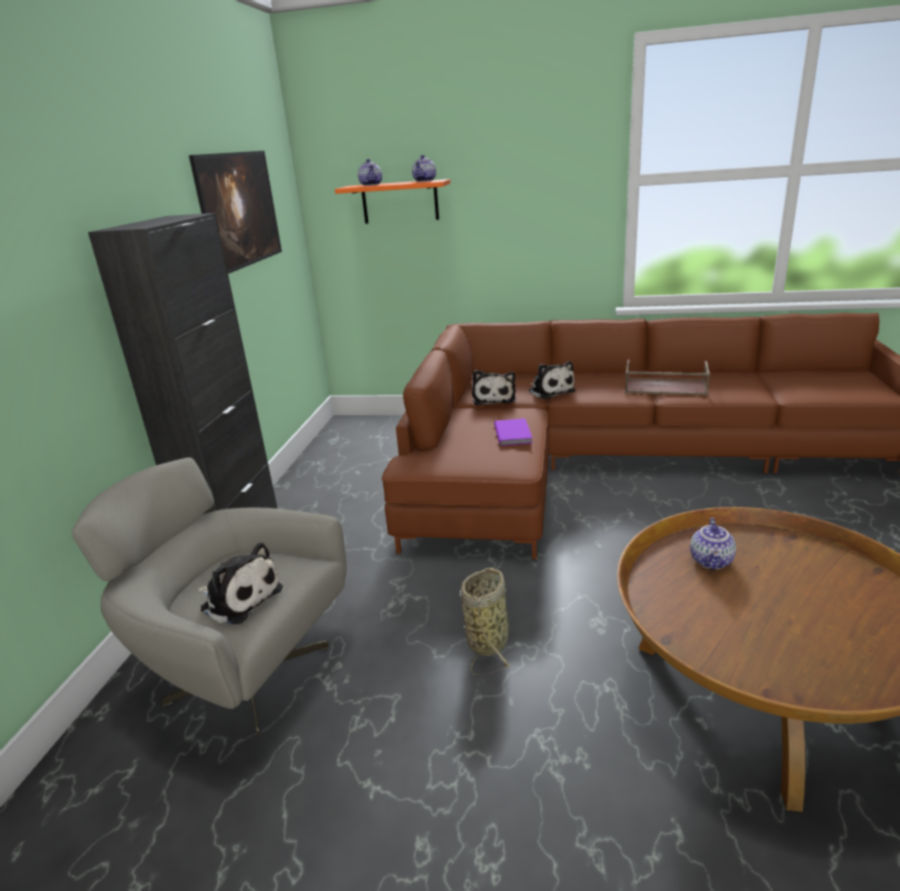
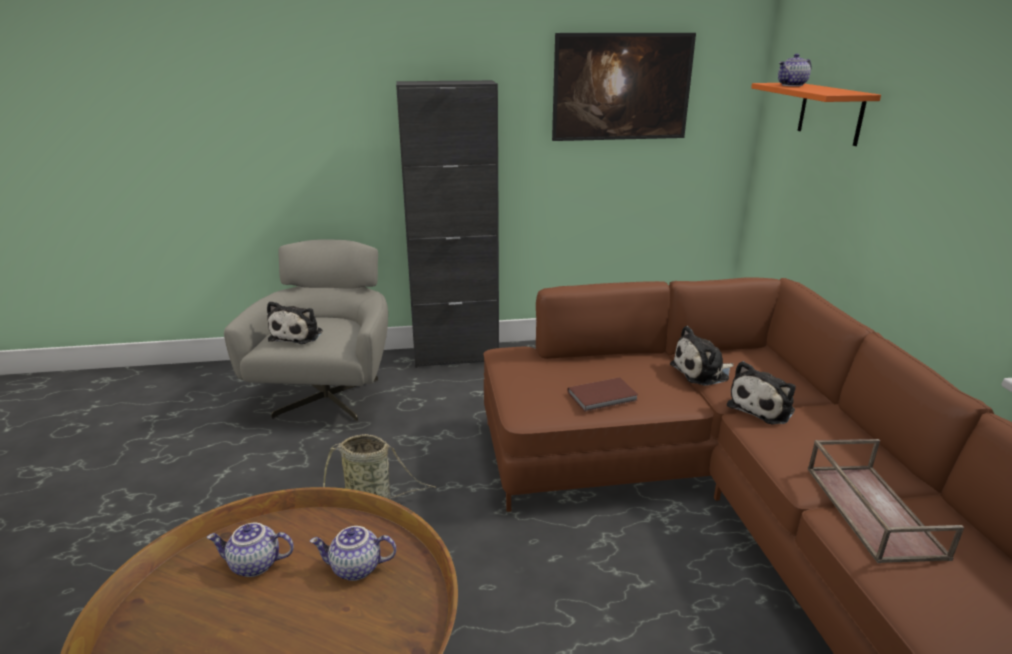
camera: 70 degrees right, 0 degrees up
(425, 181) = (839, 91): teapot -> teapot (254, 565)
(514, 434) = (603, 397): purple book -> brown book

